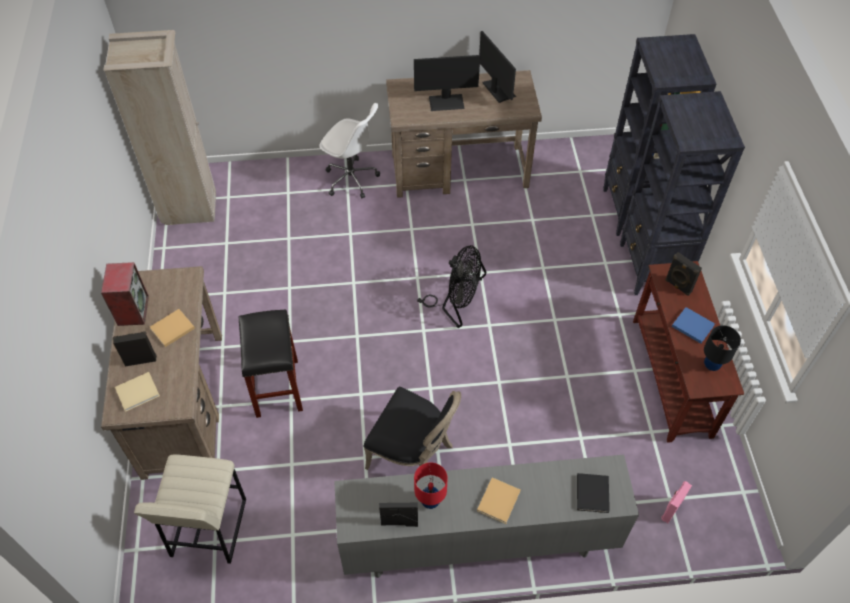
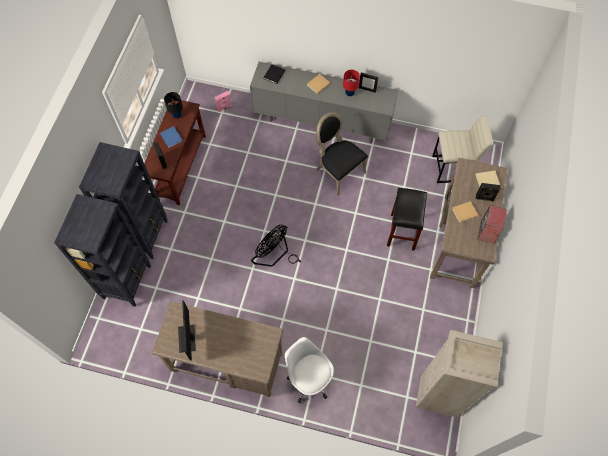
camera: 160 degrees left, 10 degrees up
(208, 529) = (453, 168): beige chair -> beige chair turned 60 degrees clockwise
(446, 102) = (232, 339): monitor -> none

